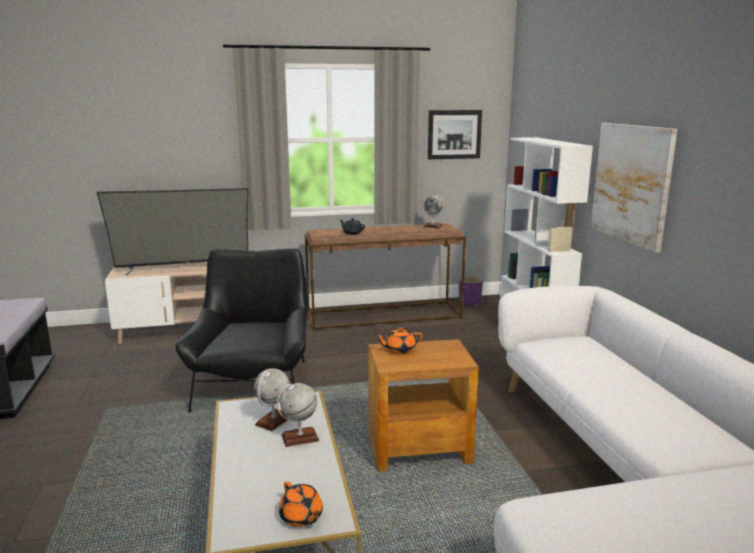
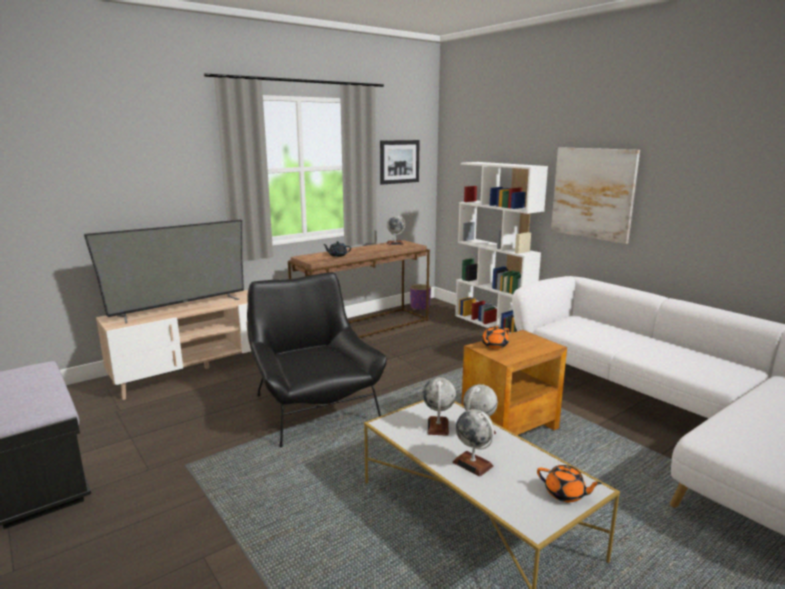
camera: 25 degrees left, 0 degrees up
(256, 463) = (473, 464): none -> globe

